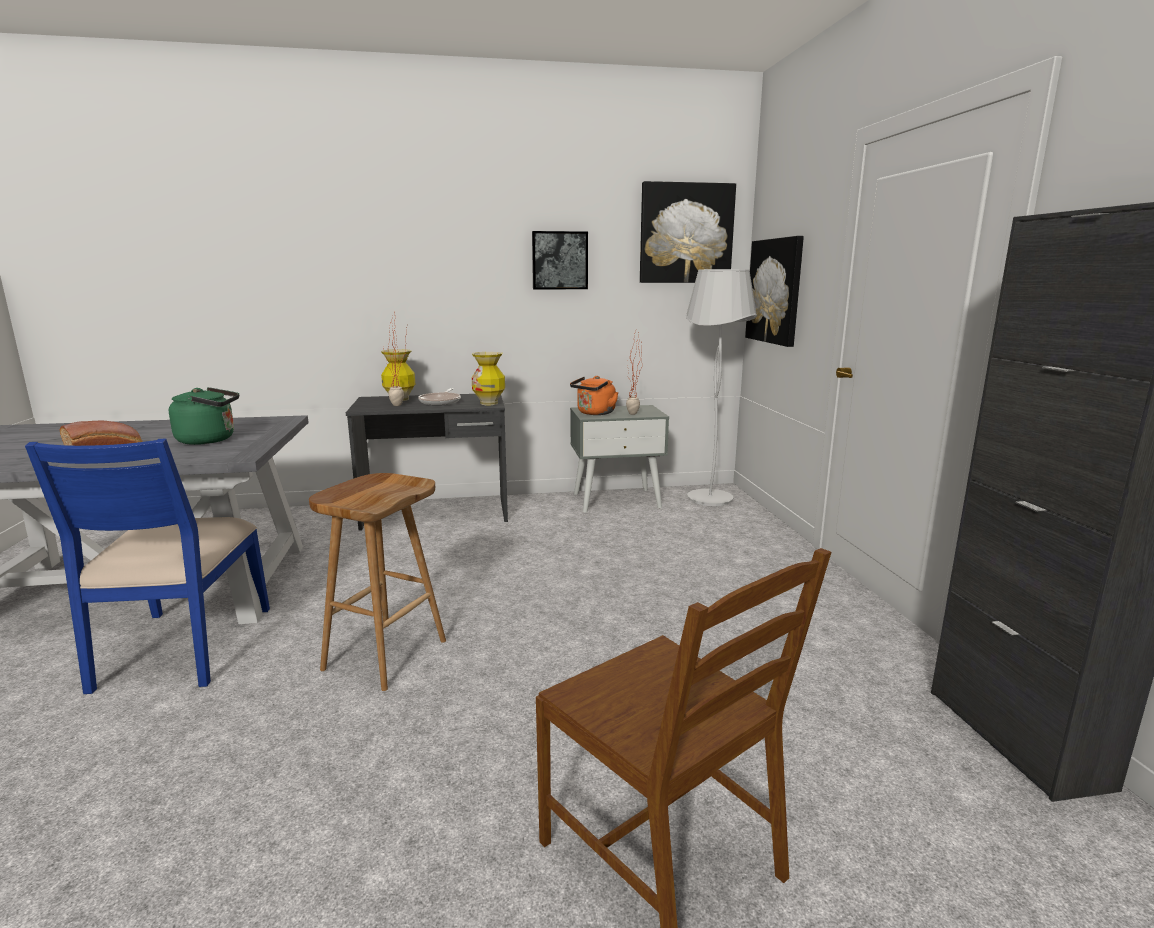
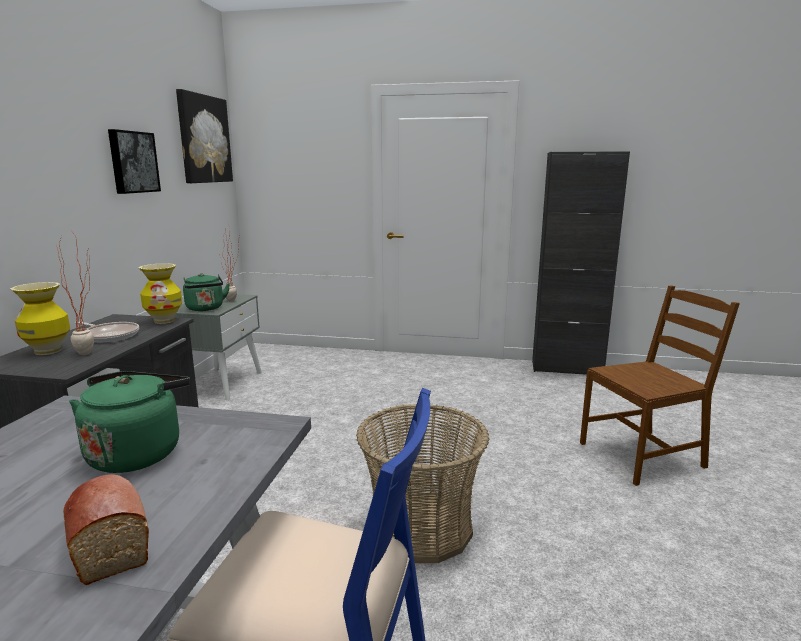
camera: 70 degrees left, 0 degrees up
(385, 653) = (420, 527): brown stool -> basket
(594, 413) = (205, 309): orange kettle -> green kettle
(709, 499) = (269, 355): white floor lamp -> none
(775, 291) = (285, 187): picture -> none

